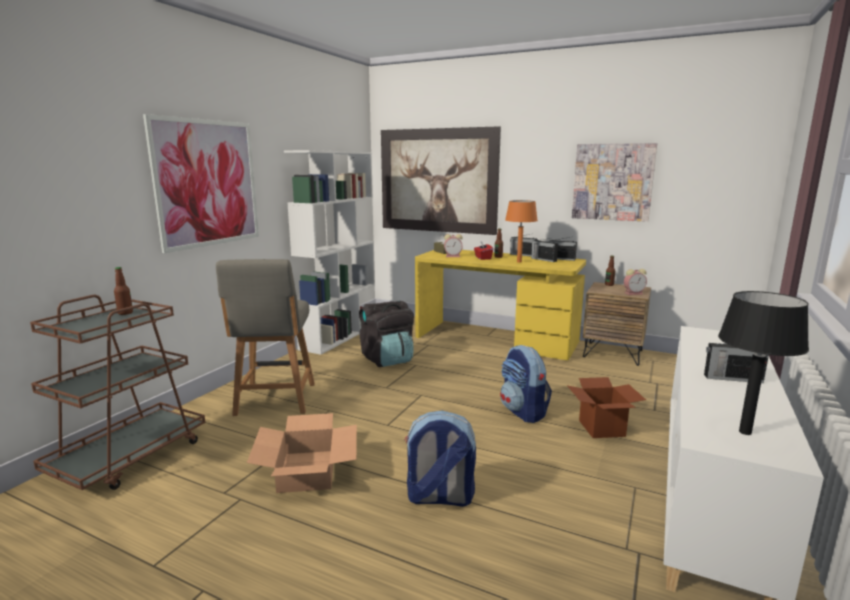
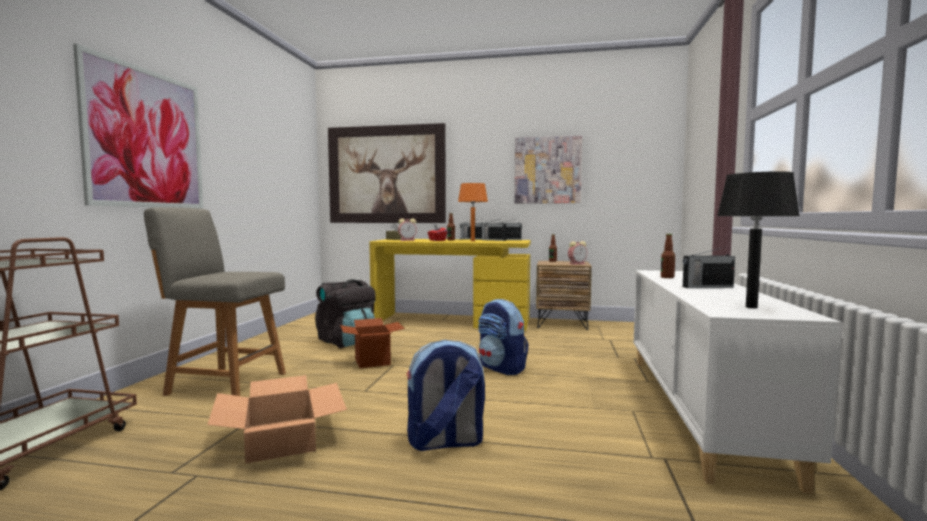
camera: 15 degrees left, 10 degrees down
(125, 313) = (32, 260): bottle -> bottle (667, 277)
(275, 400) = (224, 383): grey chair -> grey chair turned 120 degrees clockwise
(339, 336) = (288, 329): white bookcase -> none
(601, 428) = (579, 373): cardboard box -> cardboard box (372, 362)

